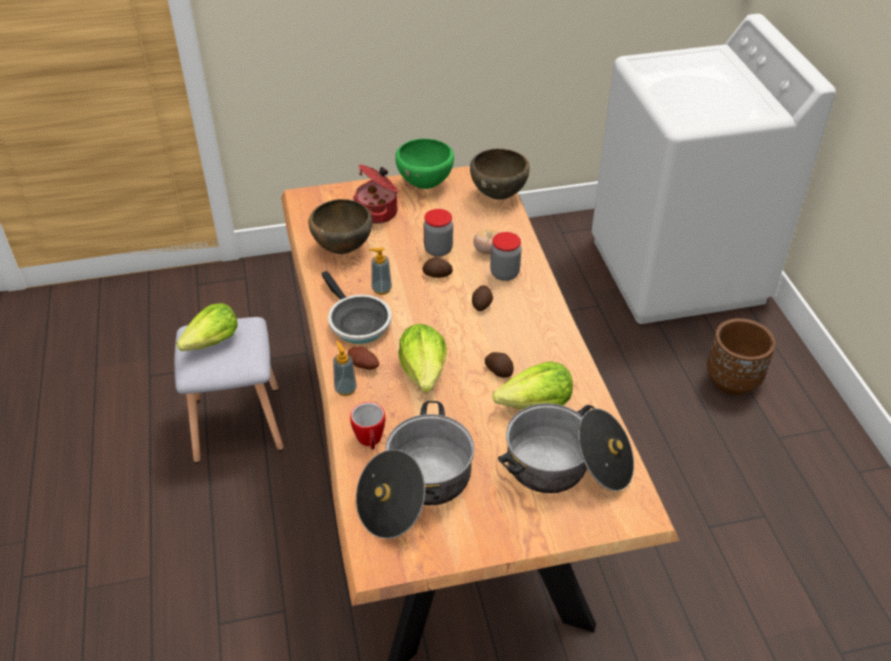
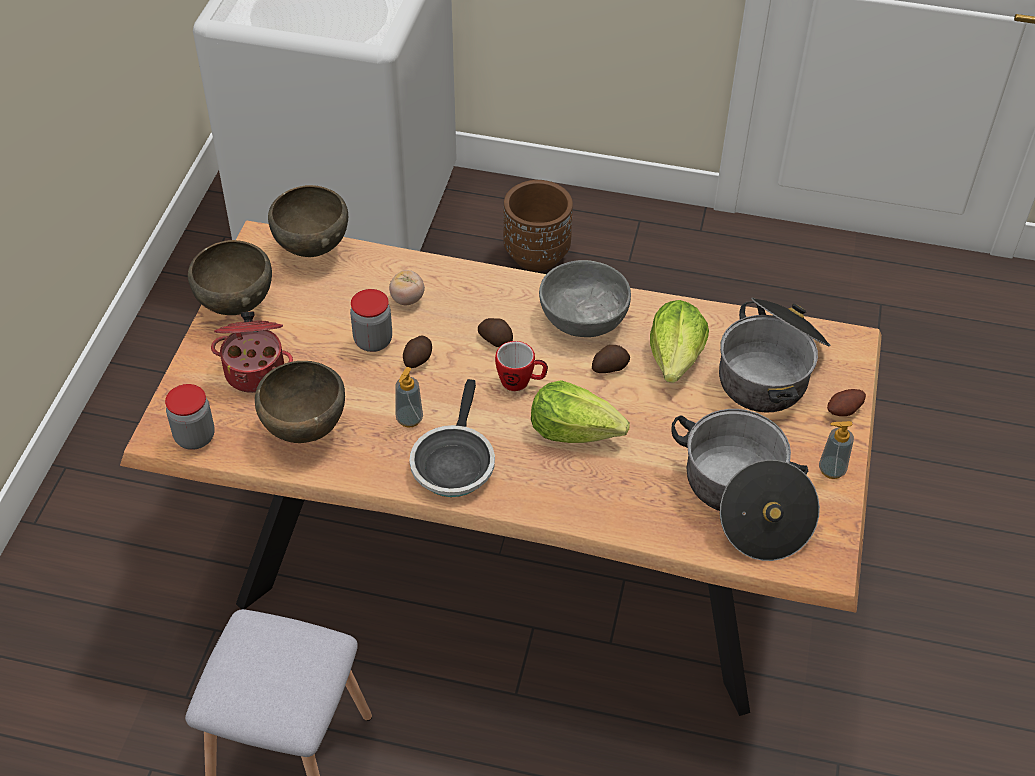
camera: 65 degrees left, 5 degrees up
(212, 342) = (259, 677): lettuce -> none
(345, 389) = (561, 510): soap dispenser -> soap dispenser (831, 470)
(356, 322) = (453, 463): frying pan -> frying pan turned 105 degrees clockwise
(363, 366) = (532, 481): potato -> potato (844, 411)
(370, 441) = (655, 515): mug -> mug (521, 382)
(425, 185) = (236, 305): green bowl -> brown bowl
(504, 273) = (457, 300): jar -> jar (195, 437)
(539, 340) = (583, 316): none -> grey bowl

